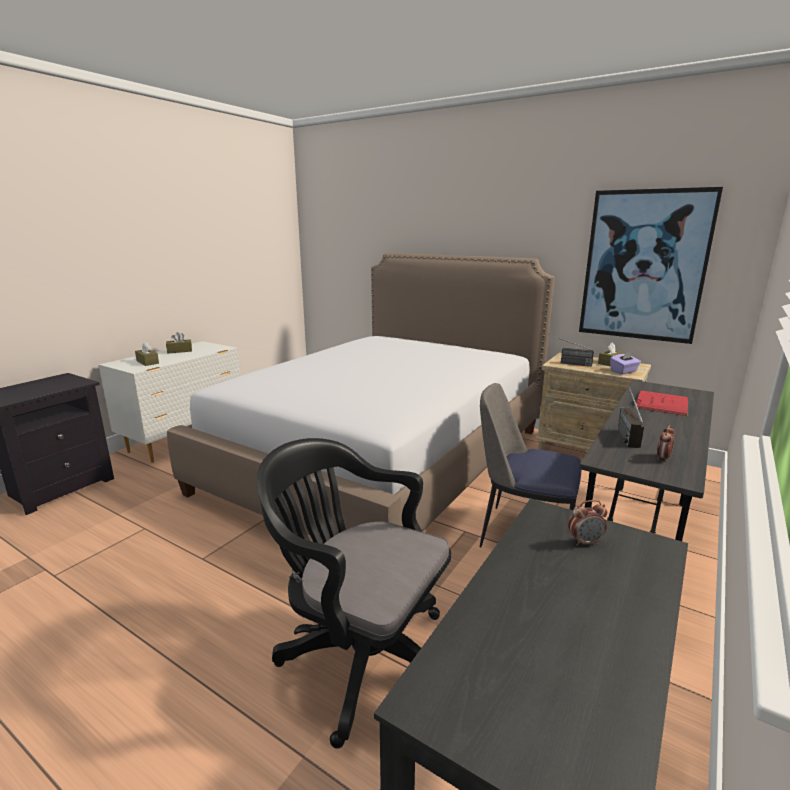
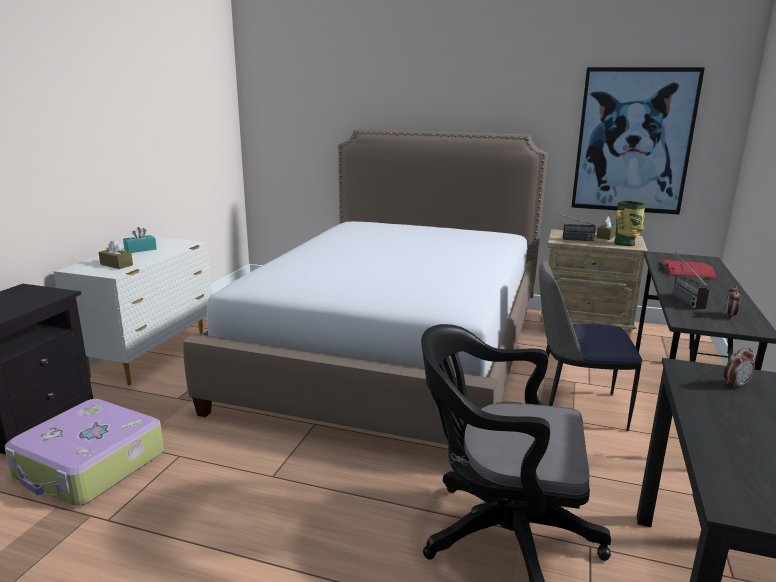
camera: 15 degrees left, 0 degrees up
(75, 526) = (90, 466): none -> suitcase
(179, 351) = (140, 249): brown tissue box -> turquoise tissue box
(623, 371) = (625, 244): purple tissue box -> vase

